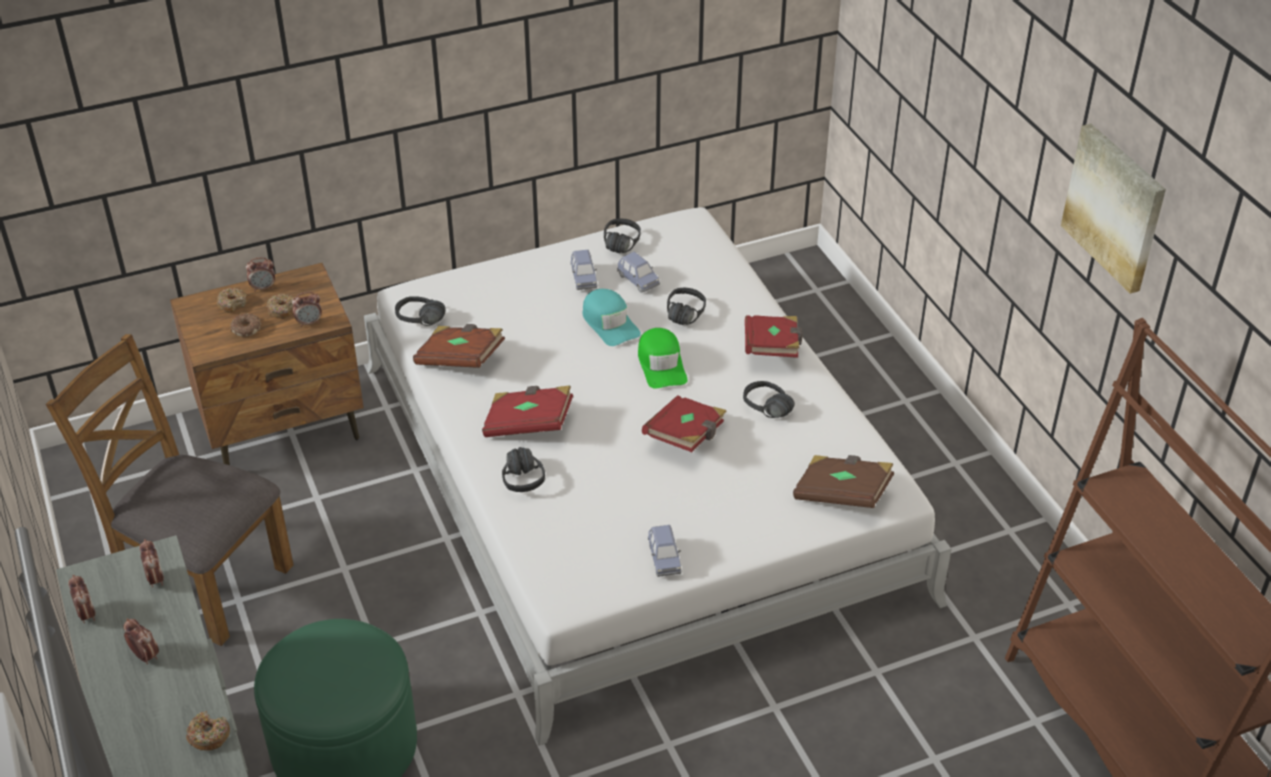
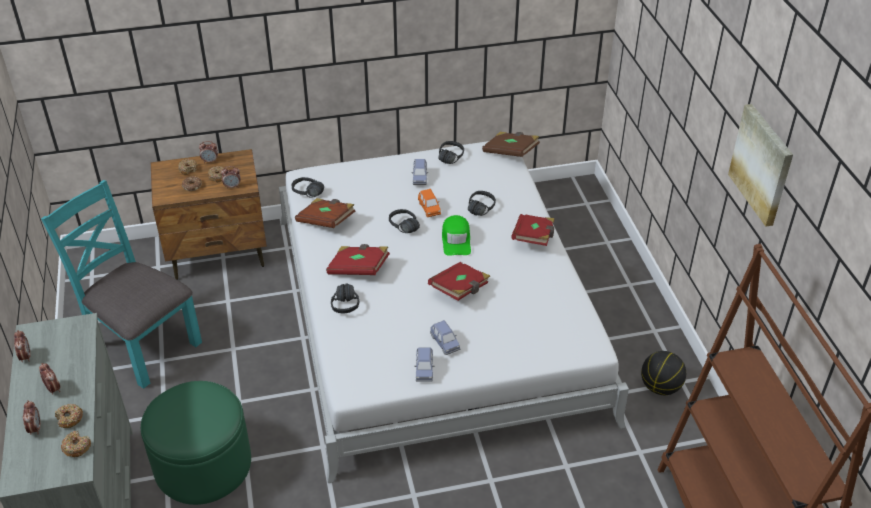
camera: 10 degrees right, 0 degrees up
(155, 579) = (75, 339): alarm clock -> alarm clock (35, 428)
(184, 696) = (69, 419): none -> donut
(201, 579) = (142, 344): brown chair -> turquoise chair
(609, 323) = (429, 209): turquoise cap -> orange toy car
(638, 281) = (455, 183): blue toy car -> blue toy car (445, 343)
(763, 411) = (516, 279): black headphones -> black headphones (400, 228)
(842, 494) = (556, 342): brown book -> brown book (511, 152)
(982, 542) = (660, 387): none -> basketball

